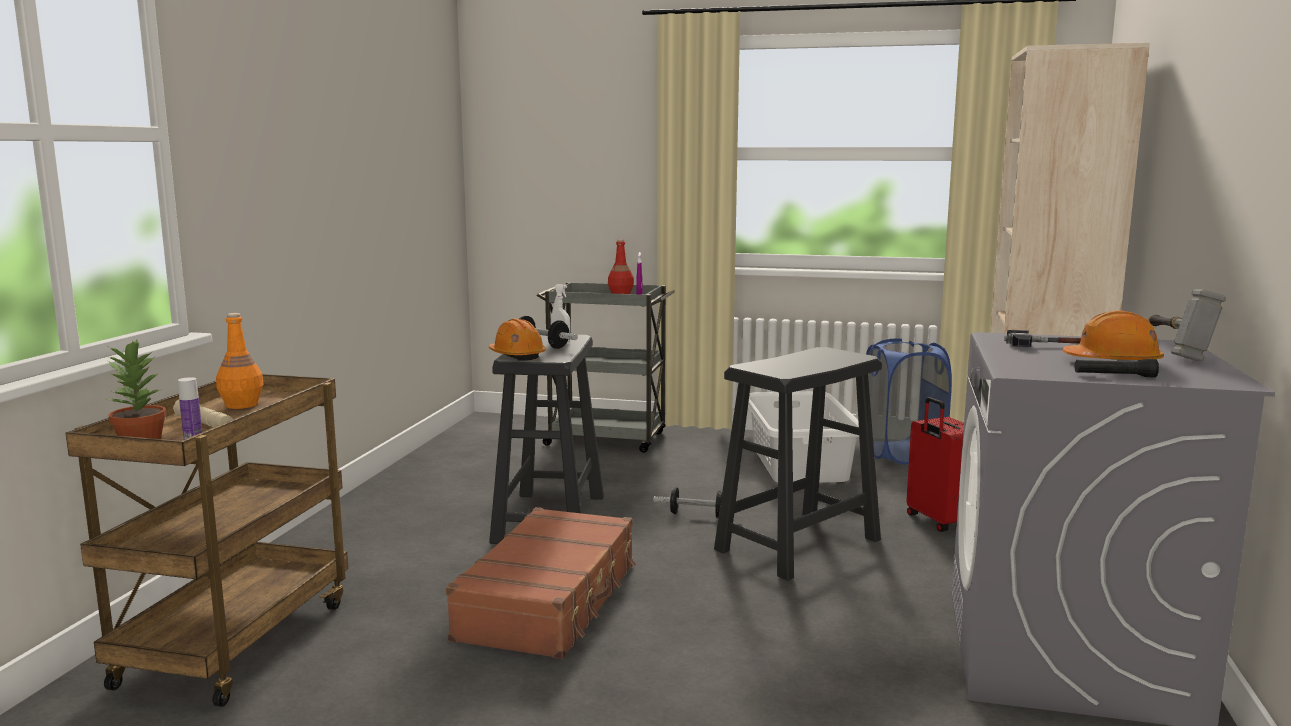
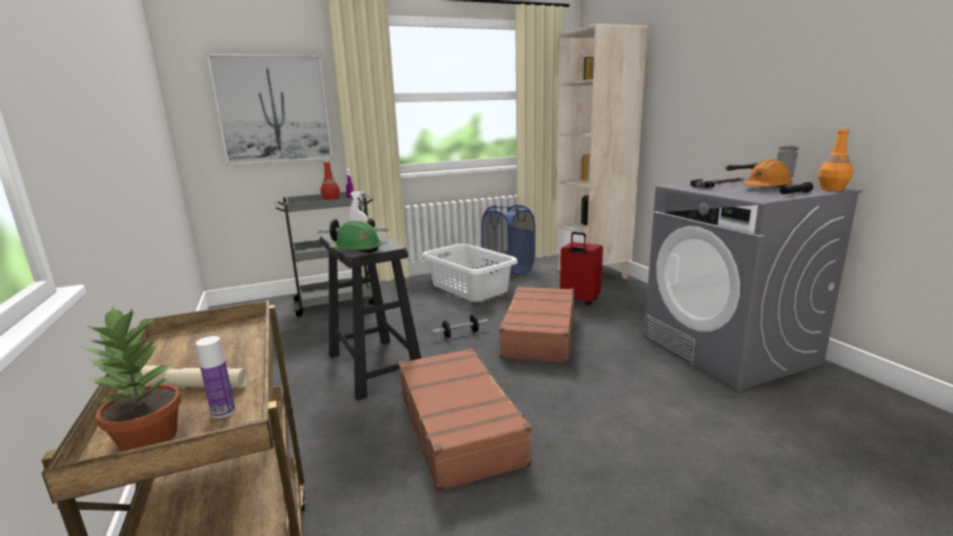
camera: 35 degrees left, 5 degrees up
(241, 405) = (190, 352): orange bottle -> orange bottle (832, 189)
(517, 356) = (356, 250): orange hard hat -> green hard hat
(580, 166) = (274, 109): none -> picture
(797, 545) = (538, 334): black stool -> brown suitcase

